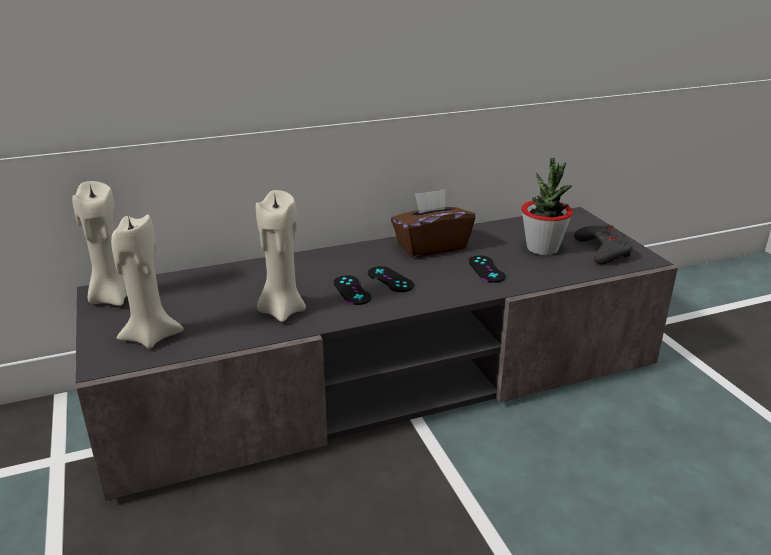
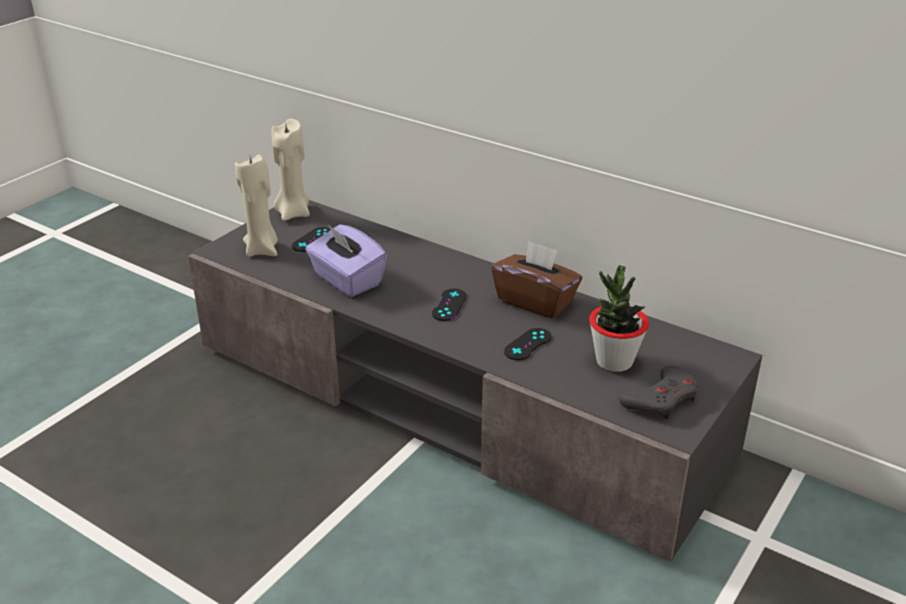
camera: 55 degrees right, 5 degrees up
(282, 310) = (346, 280): beige candle -> purple tissue box
(352, 290) = (410, 295): black game controller -> black game controller (312, 240)

